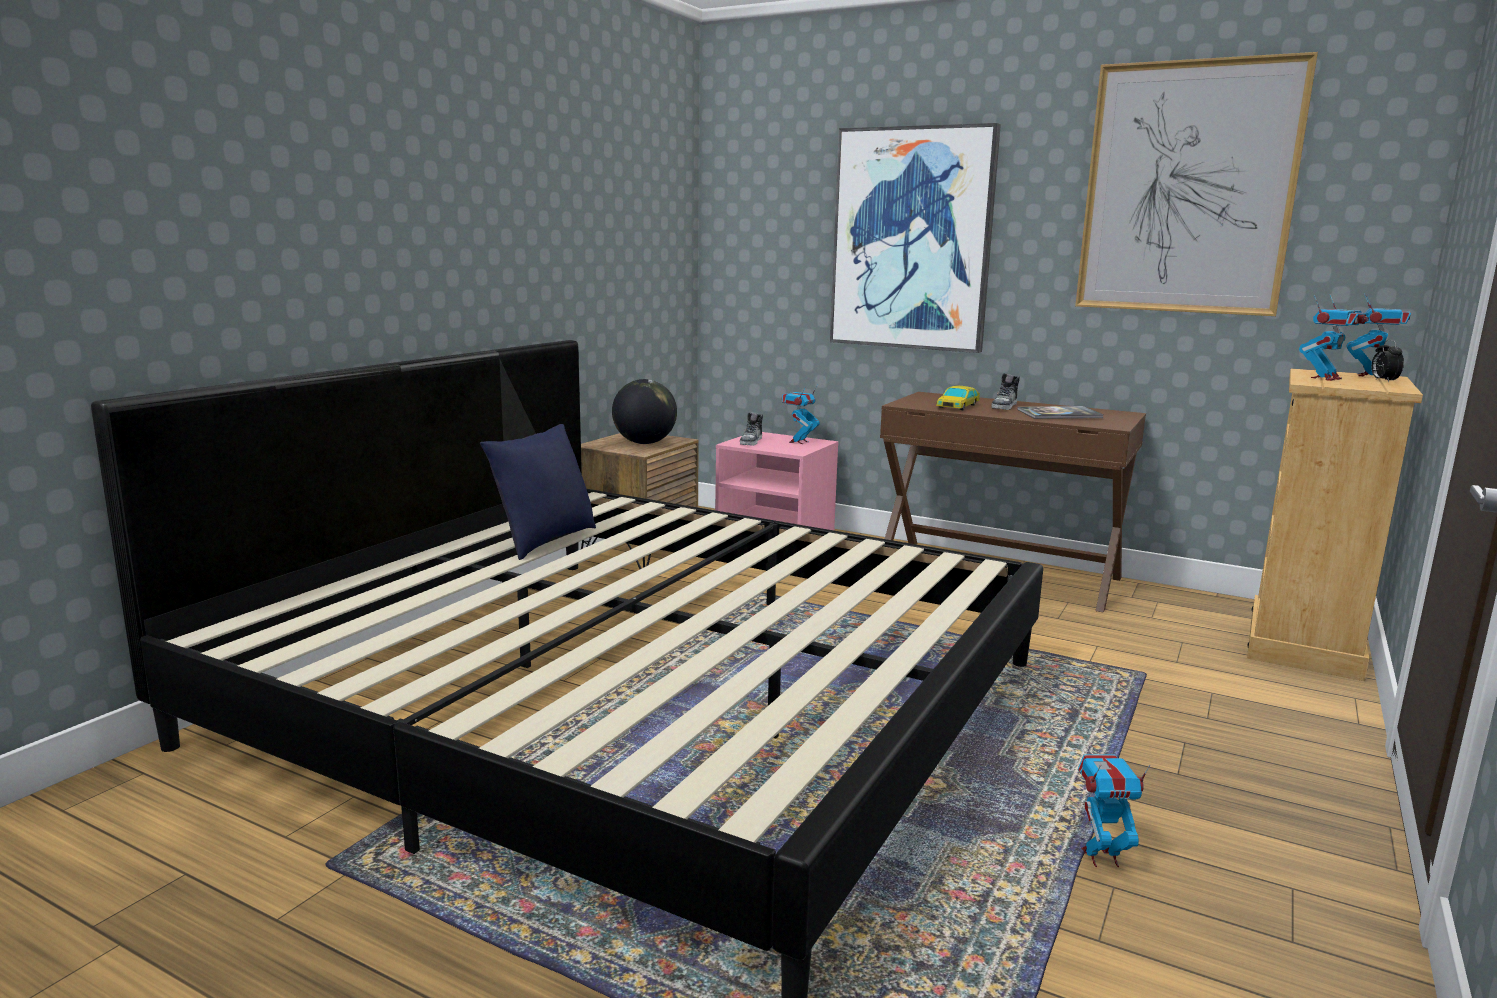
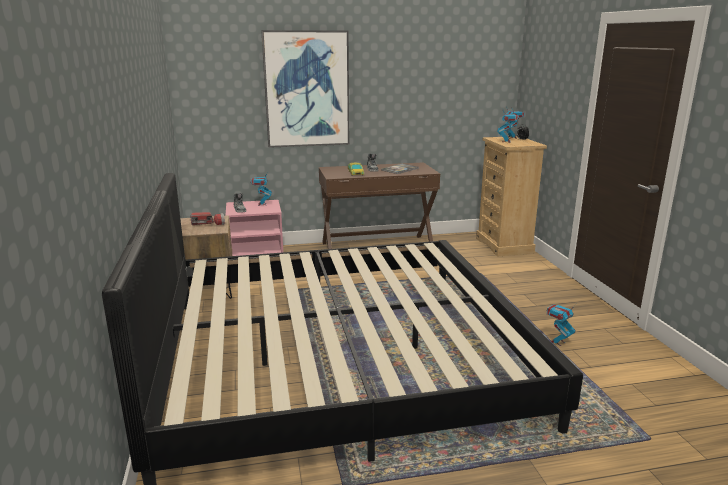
camera: 40 degrees left, 5 degrees up
(543, 541) = (235, 295): blue pillow -> none
(644, 443) = (208, 224): globe -> flashlight
(1187, 189) = (431, 62): picture -> none

